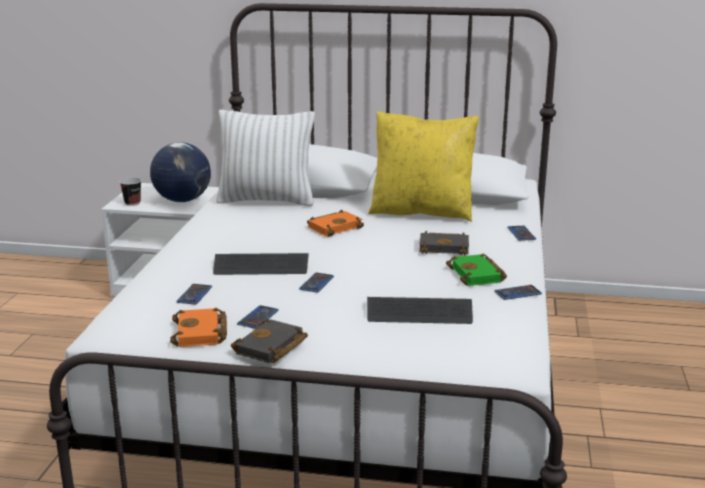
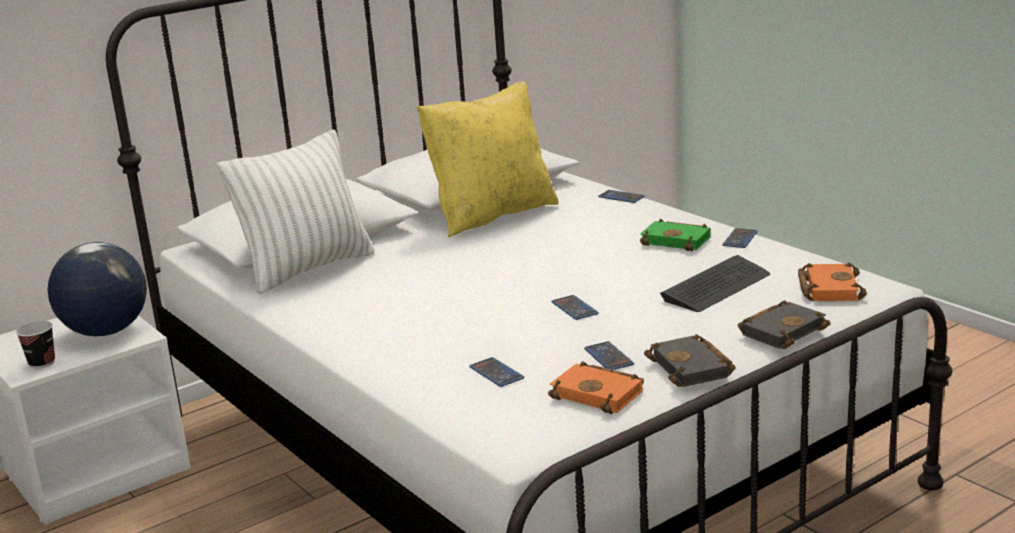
camera: 45 degrees left, 0 degrees up
(261, 266) = (484, 321): keyboard -> none
(335, 227) = (451, 260): orange book -> orange book (828, 288)
(445, 247) = (594, 233): black book -> black book (782, 330)

